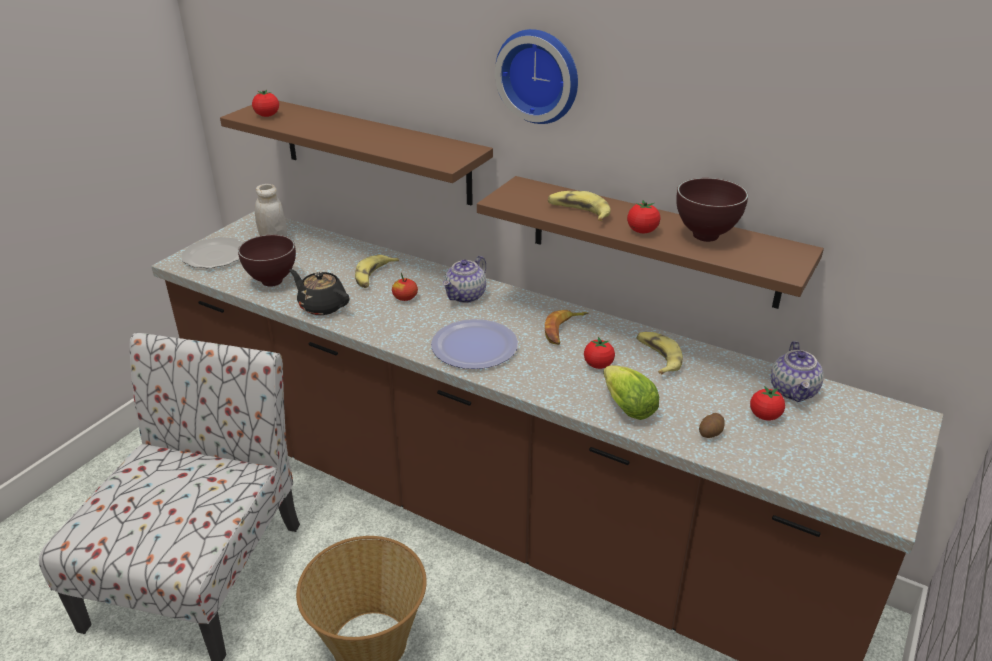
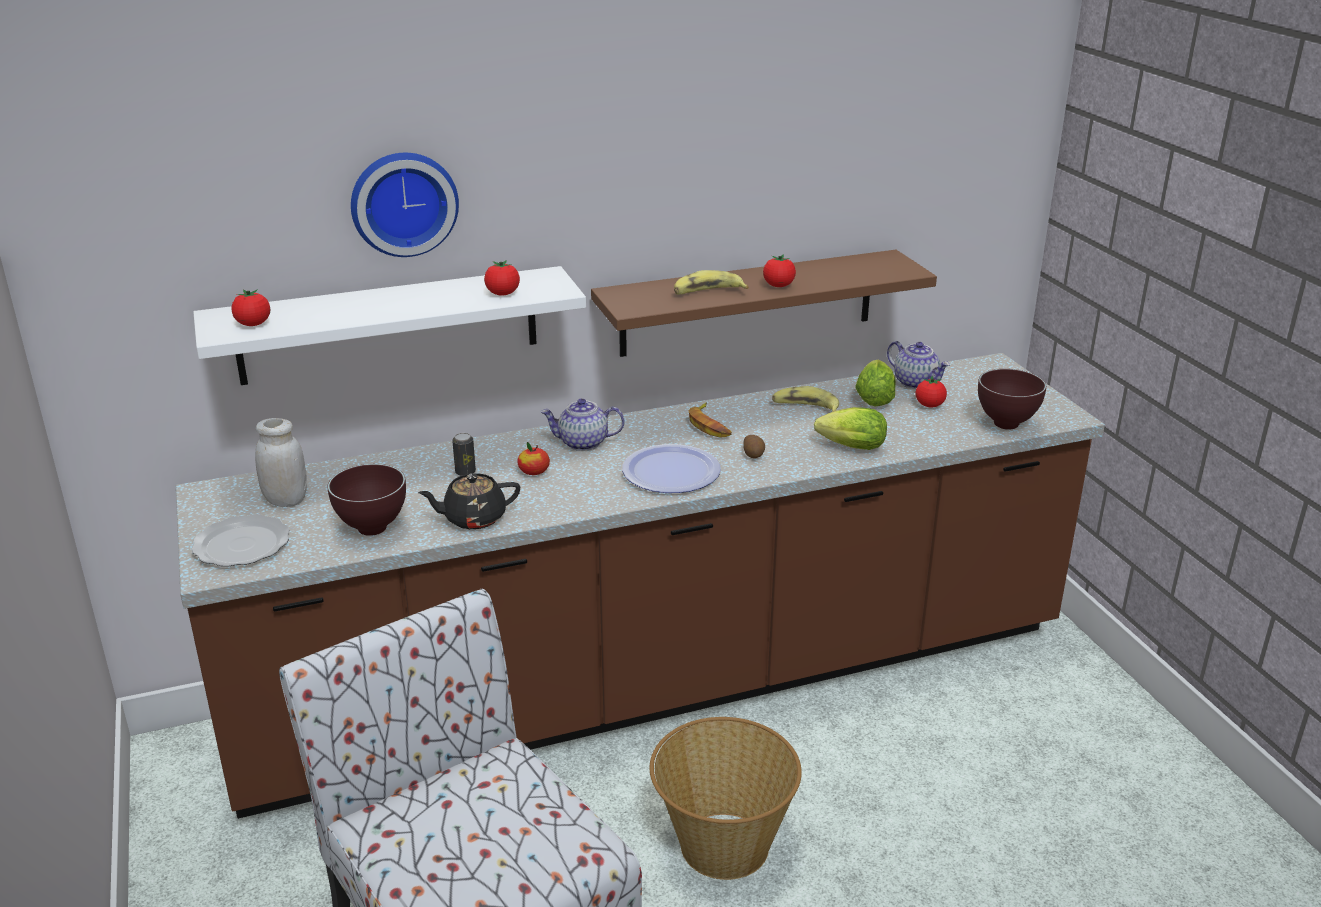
camera: 50 degrees left, 5 degrees down
(374, 276) = (465, 472): banana -> can
(375, 151) = (389, 325): brown shelf -> white shelf
(466, 296) = (582, 443): teapot -> teapot turned 105 degrees clockwise
(539, 75) = (614, 168): wall clock -> wall clock (403, 202)
(598, 365) = (780, 433): tomato -> tomato (503, 294)
(704, 236) = (821, 272): brown bowl -> brown bowl (1004, 425)
(711, 433) = (923, 432): potato -> potato (754, 454)
(729, 382) = (874, 398): none -> lettuce

